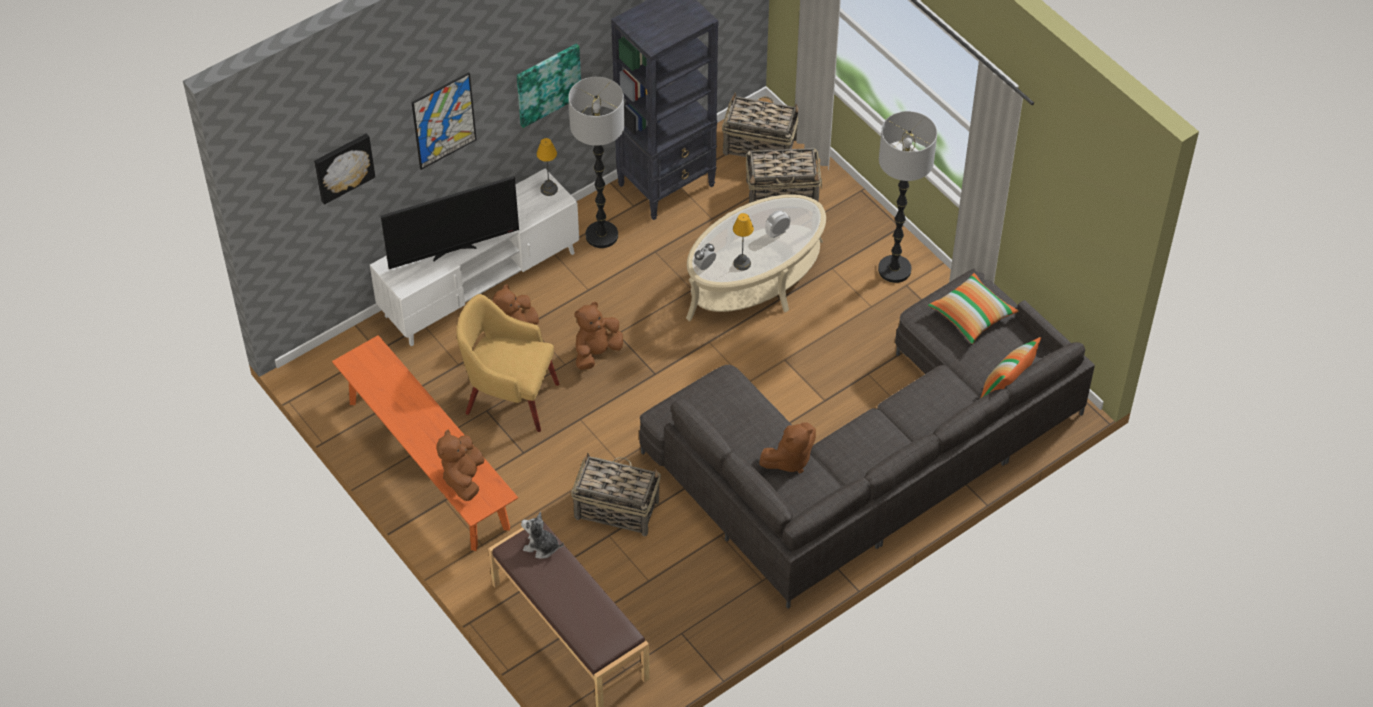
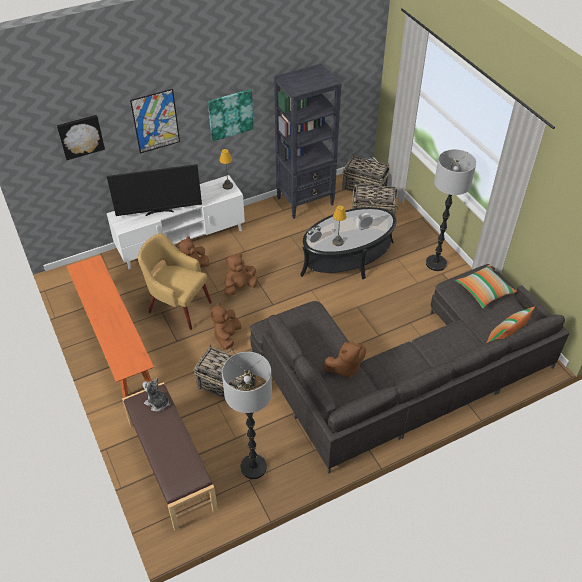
camera: 10 degrees right, 5 degrees down
(463, 478) = (122, 349): brown plush toy -> brown plush toy (227, 336)
(601, 235) = (260, 223): floor lamp -> floor lamp (253, 467)
(755, 279) = (348, 258): beige coffee table -> black coffee table

